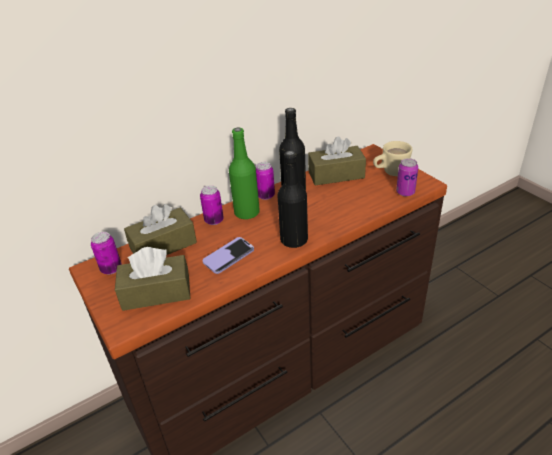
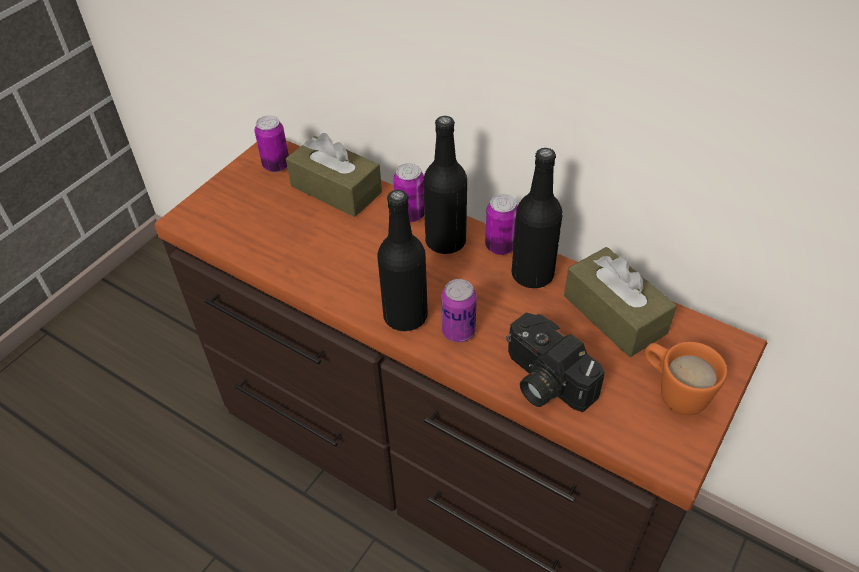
camera: 65 degrees right, 10 degrees up
(156, 292) = (248, 221): brown tissue box -> none
(228, 256) = (340, 259): phone -> none
(247, 213) = (445, 241): green bottle -> black bottle
(365, 205) = (543, 381): none -> camera
(390, 173) = (673, 392): beige mug -> orange mug
(405, 192) = (619, 431): can -> can (458, 331)

